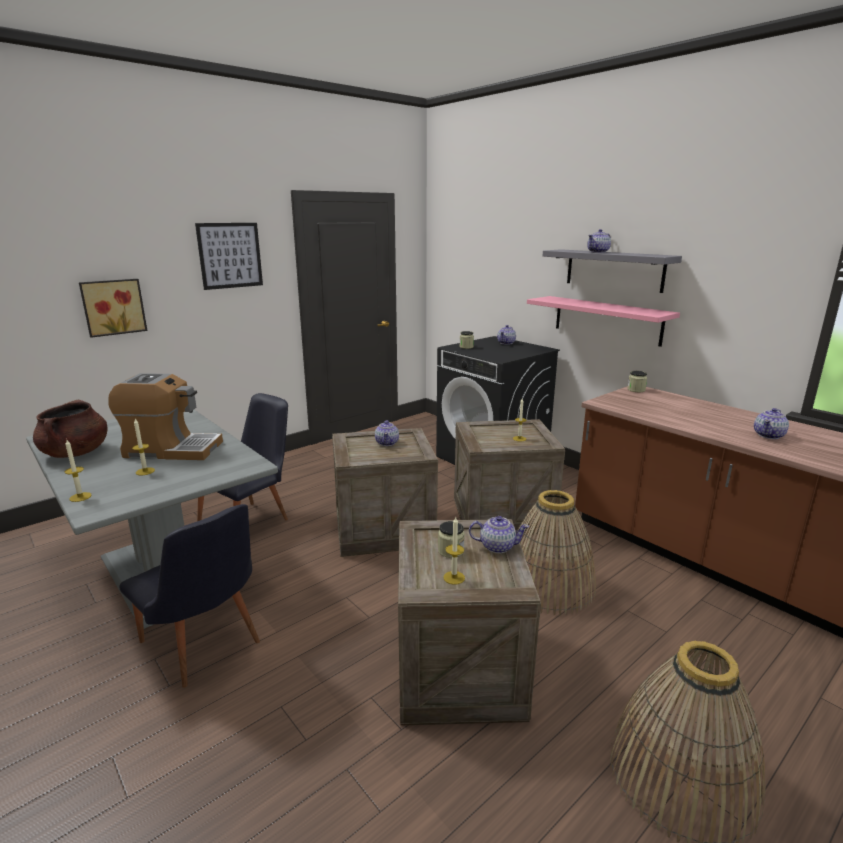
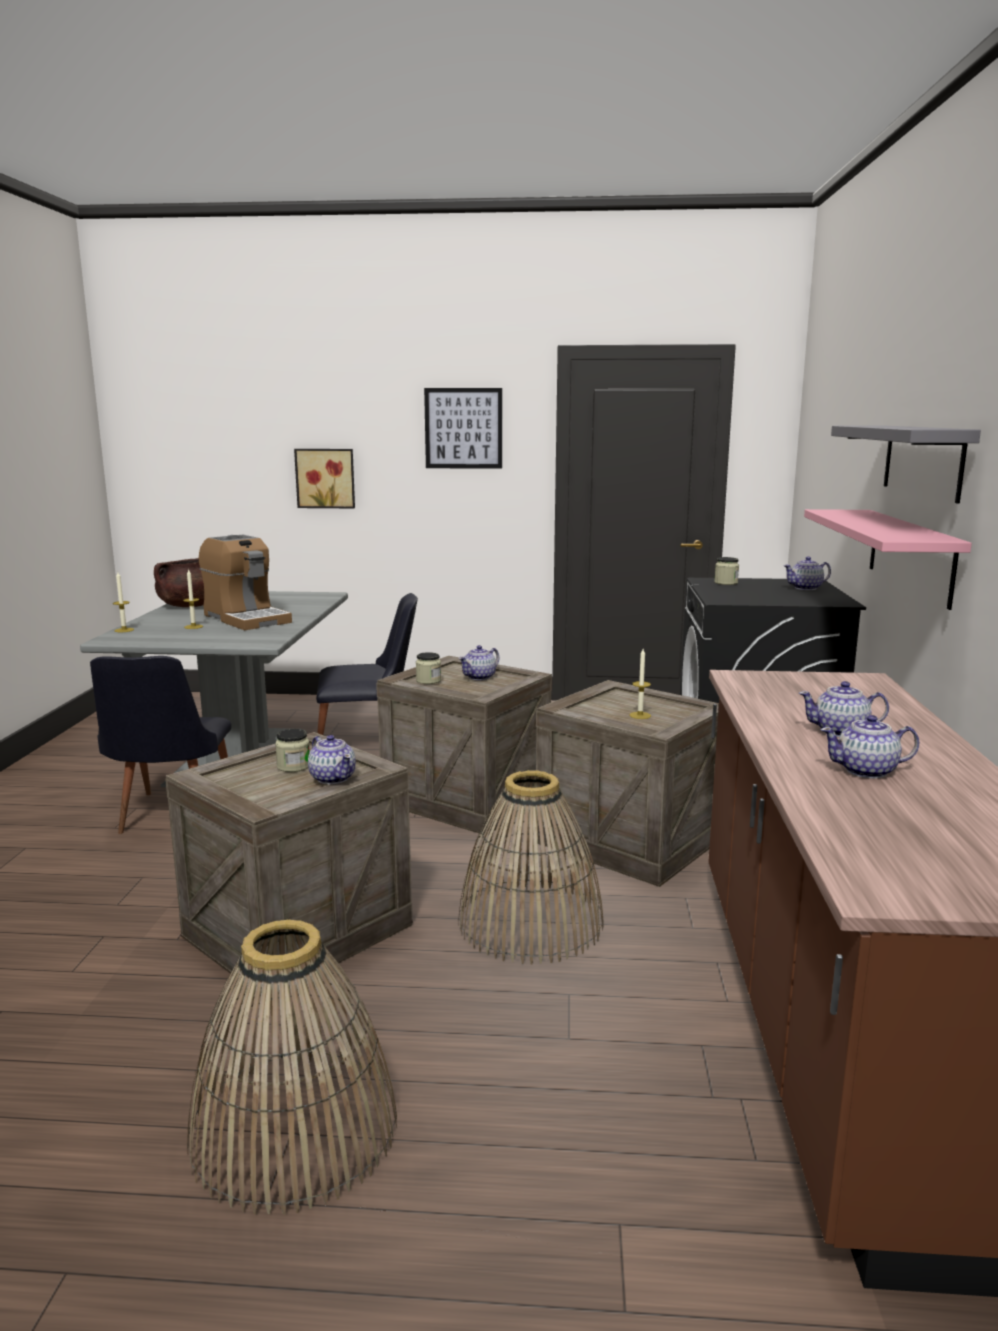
camera: 45 degrees right, 5 degrees down
(454, 577) = (244, 781): candle -> none
(598, 252) = (888, 426): teapot -> teapot (841, 731)
(636, 390) = (854, 678): jar -> jar (428, 681)

